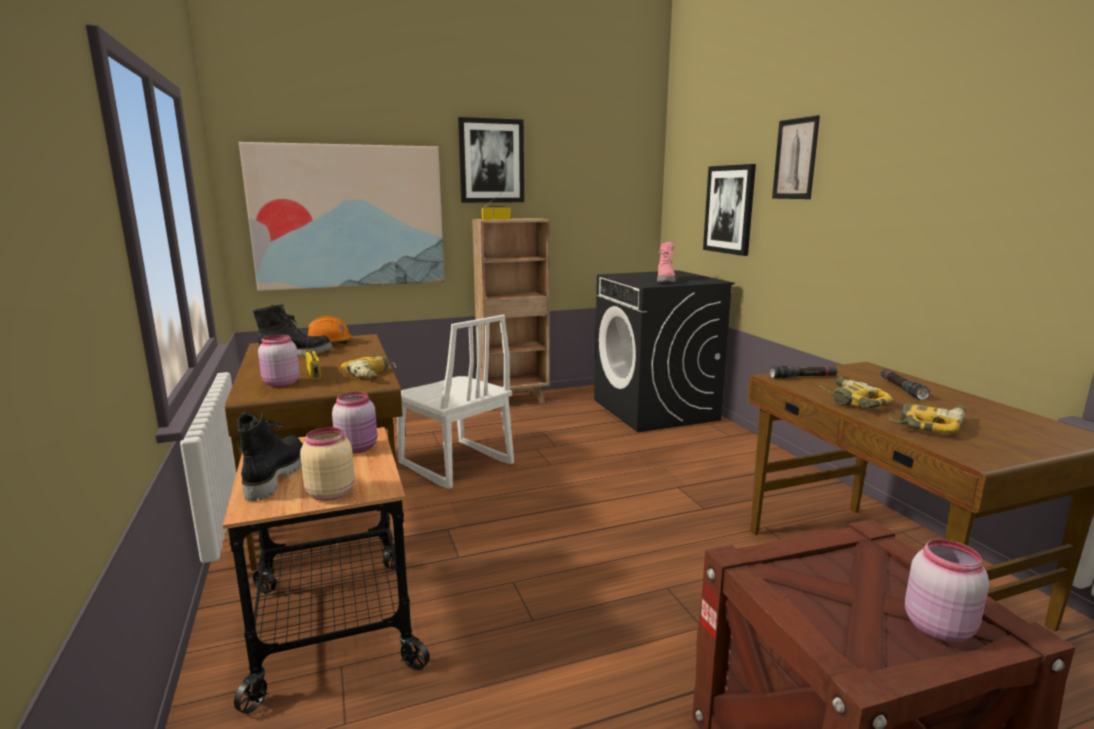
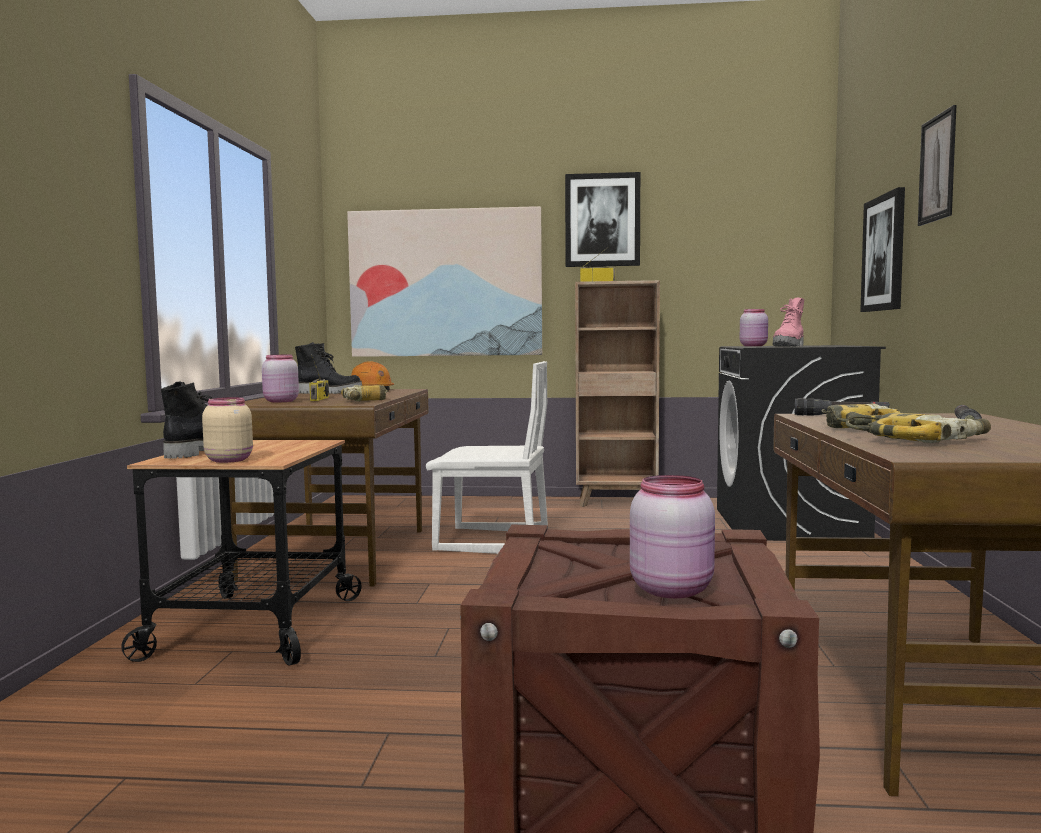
camera: 25 degrees right, 10 degrees down
(358, 448) = (298, 446): pink jar -> pink jar (754, 346)
(455, 465) = (492, 541): white chair -> white chair turned 60 degrees counterclockwise

